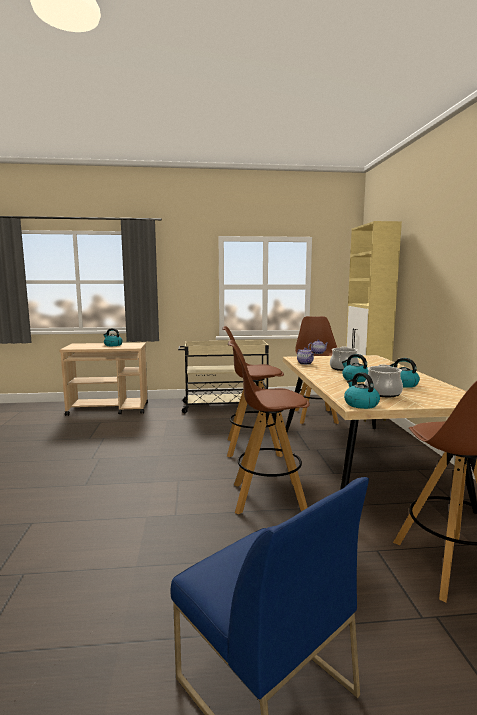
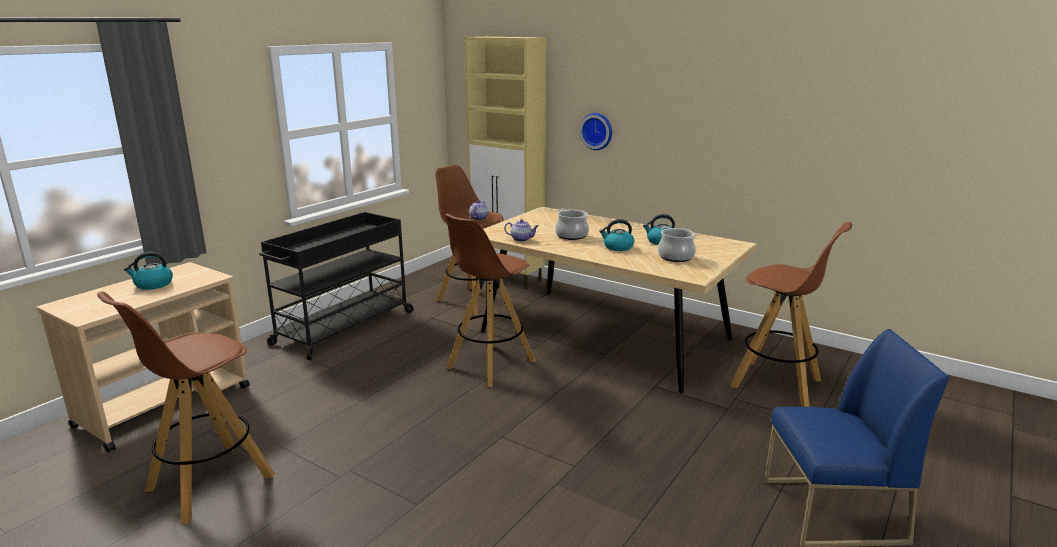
camera: 50 degrees left, 10 degrees up
(225, 406) = (343, 328): beige cart -> black cart
(267, 497) = (604, 404): brown stool -> brown stool (208, 483)
(360, 404) = (695, 275): kettle -> none
(425, 294) = (597, 131): none -> wall clock

